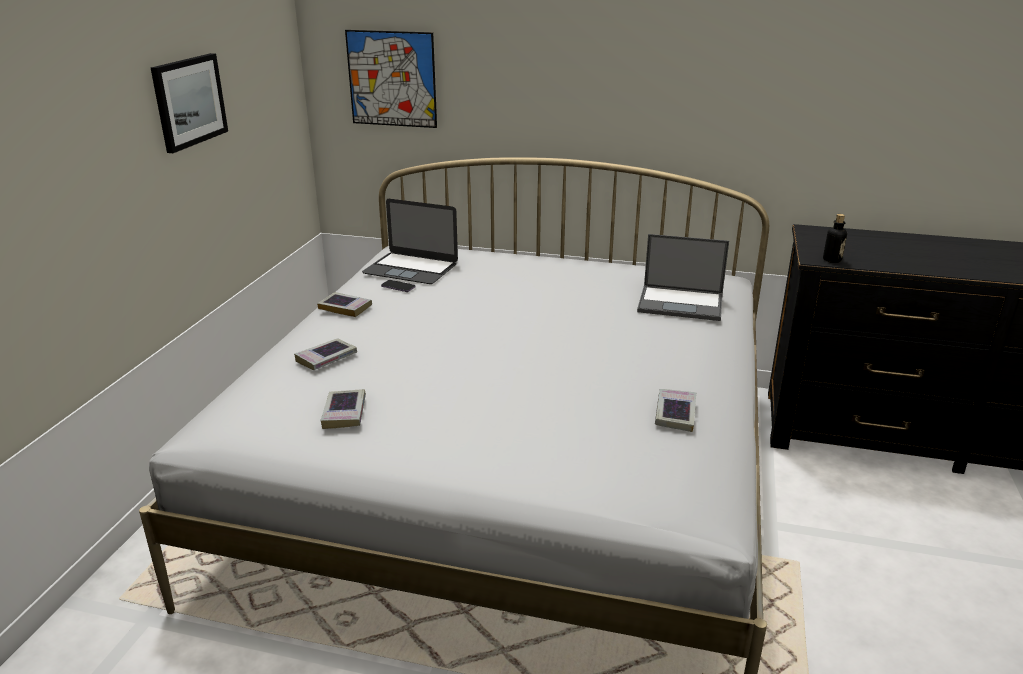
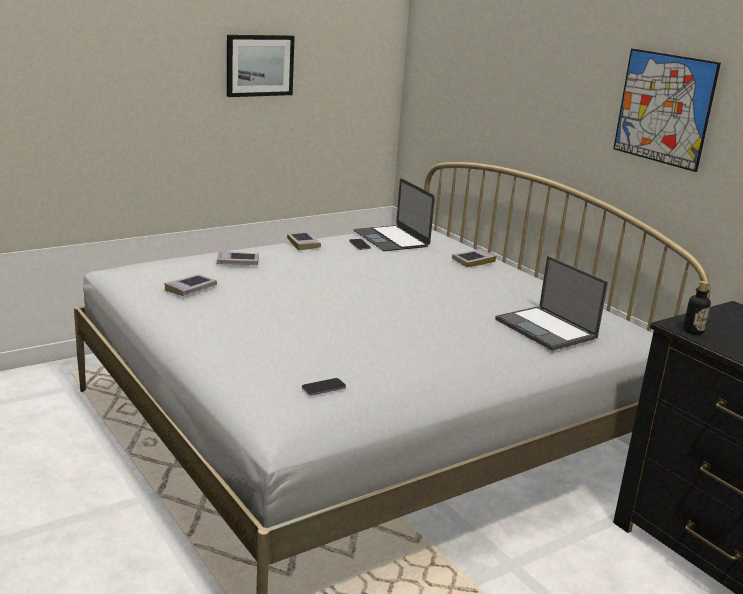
camera: 40 degrees right, 5 degrees down
(392, 79) = (452, 84): picture -> picture (664, 108)
(664, 450) = (323, 388): none -> phone
(675, 414) = (377, 377): book -> book (473, 261)

